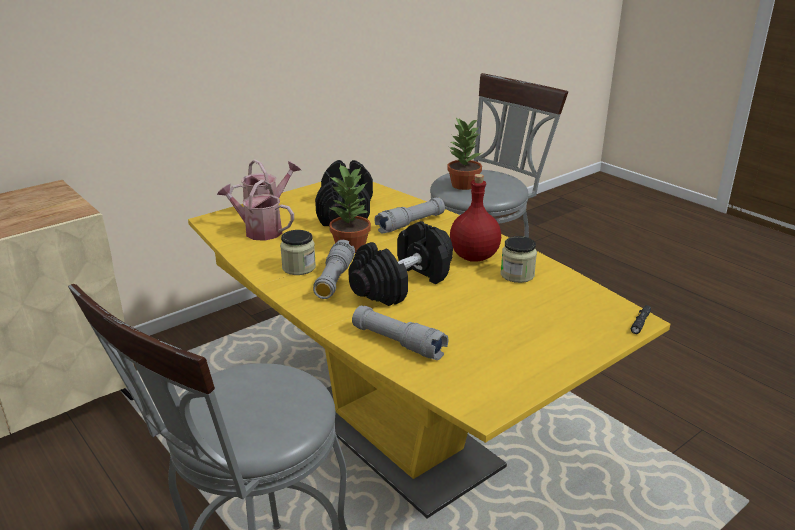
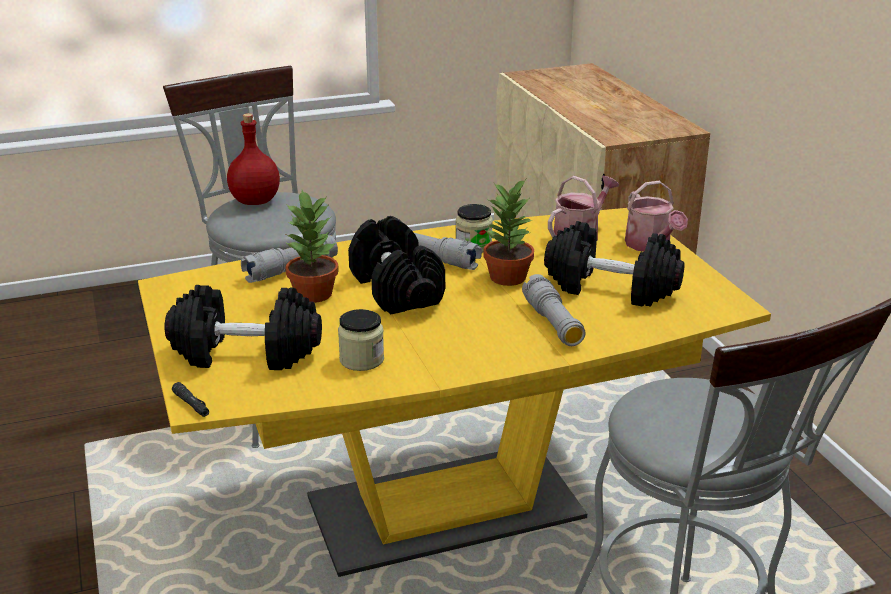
camera: 110 degrees right, 0 degrees up
(463, 185) = (685, 393): potted plant -> potted plant (314, 293)
(475, 257) = (428, 344): red bottle -> red bottle (255, 201)
(555, 322) = (245, 353): none -> black dumbbell

